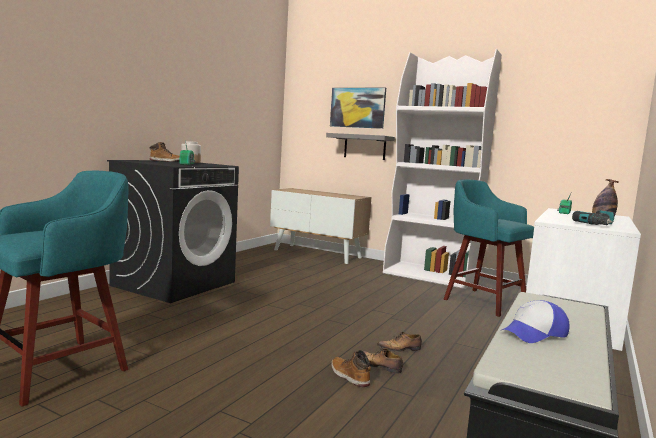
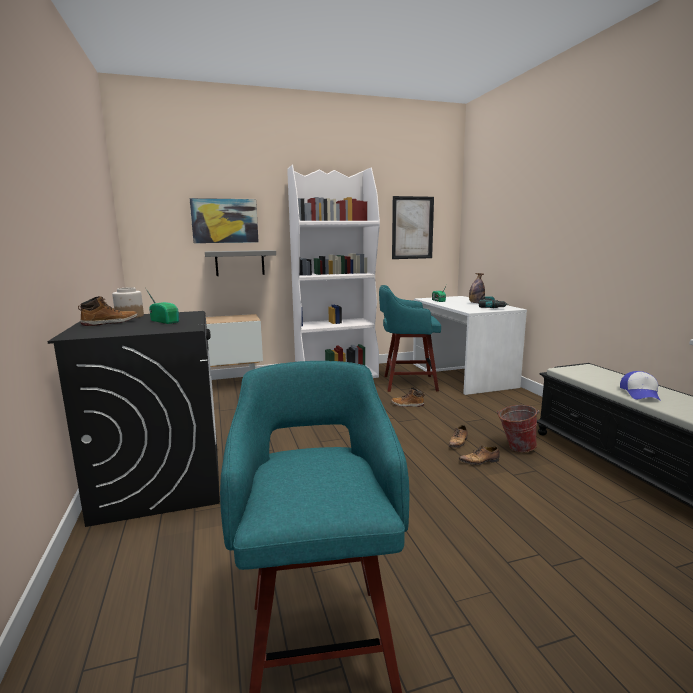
camera: 45 degrees left, 5 degrees up
(349, 376) = (487, 480): boot -> boot (407, 405)
(445, 377) = (515, 448): none -> bucket
(565, 120) = (412, 228): none -> picture

